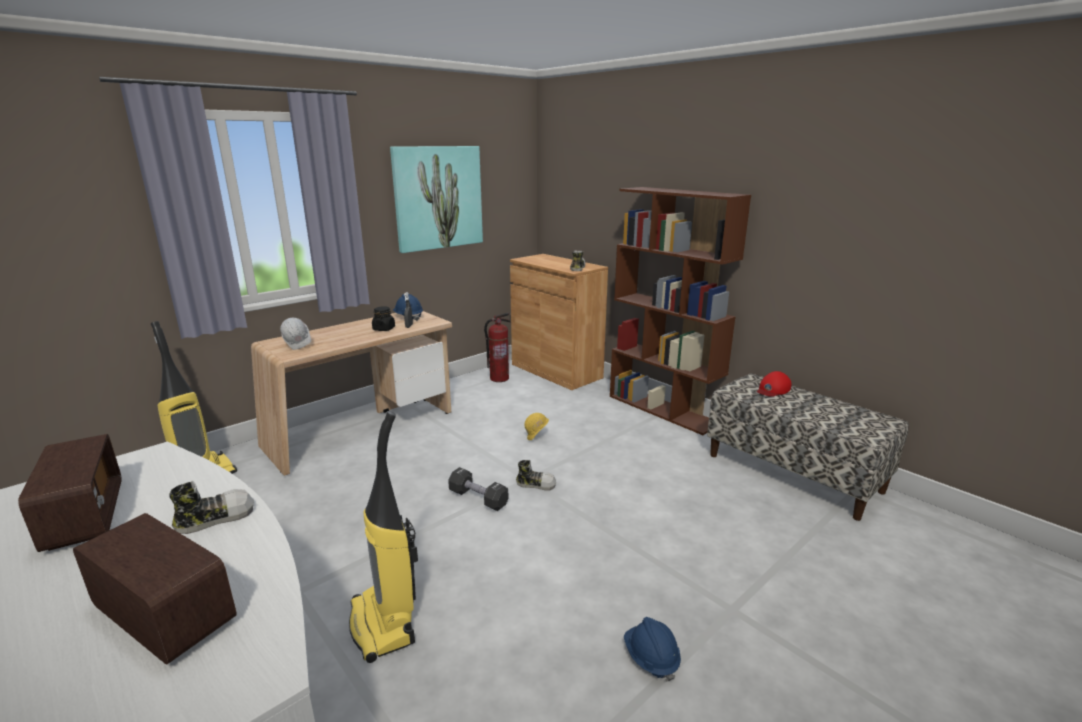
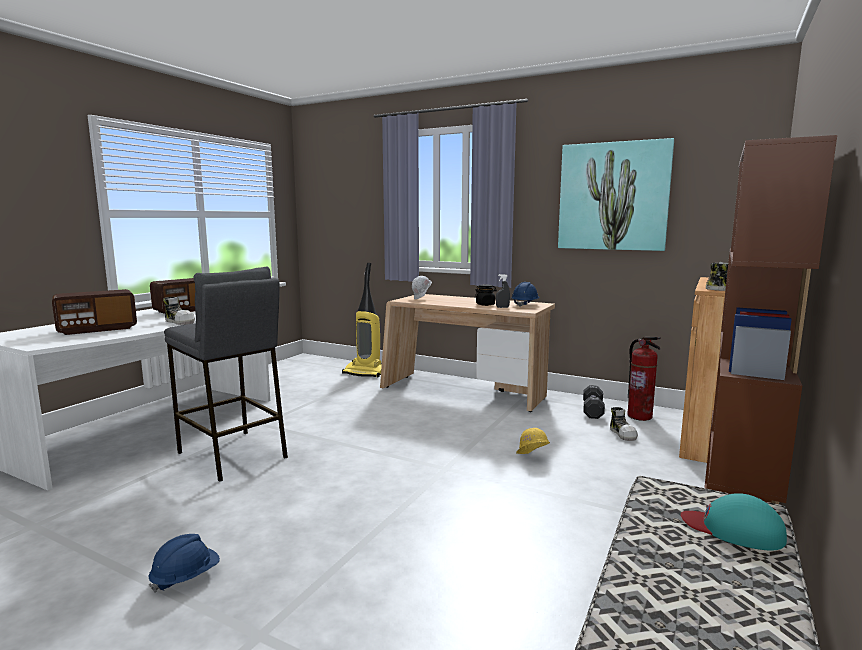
camera: 70 degrees right, 10 degrees down
(164, 616) = (97, 329): radio -> radio turned 45 degrees clockwise
(384, 624) = (232, 455): vacuum cleaner -> grey stool
(478, 498) = (396, 453): black dumbbell -> black dumbbell (592, 410)
(536, 484) = (440, 474): shoe -> shoe (623, 433)
(773, 389) = (733, 529): red cap -> turquoise cap

